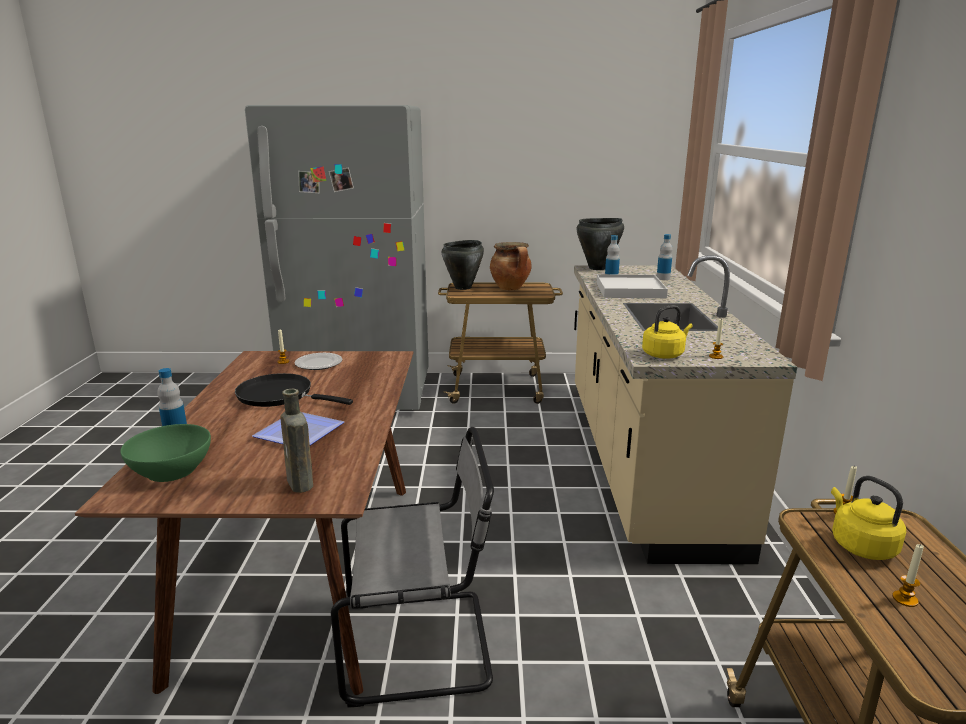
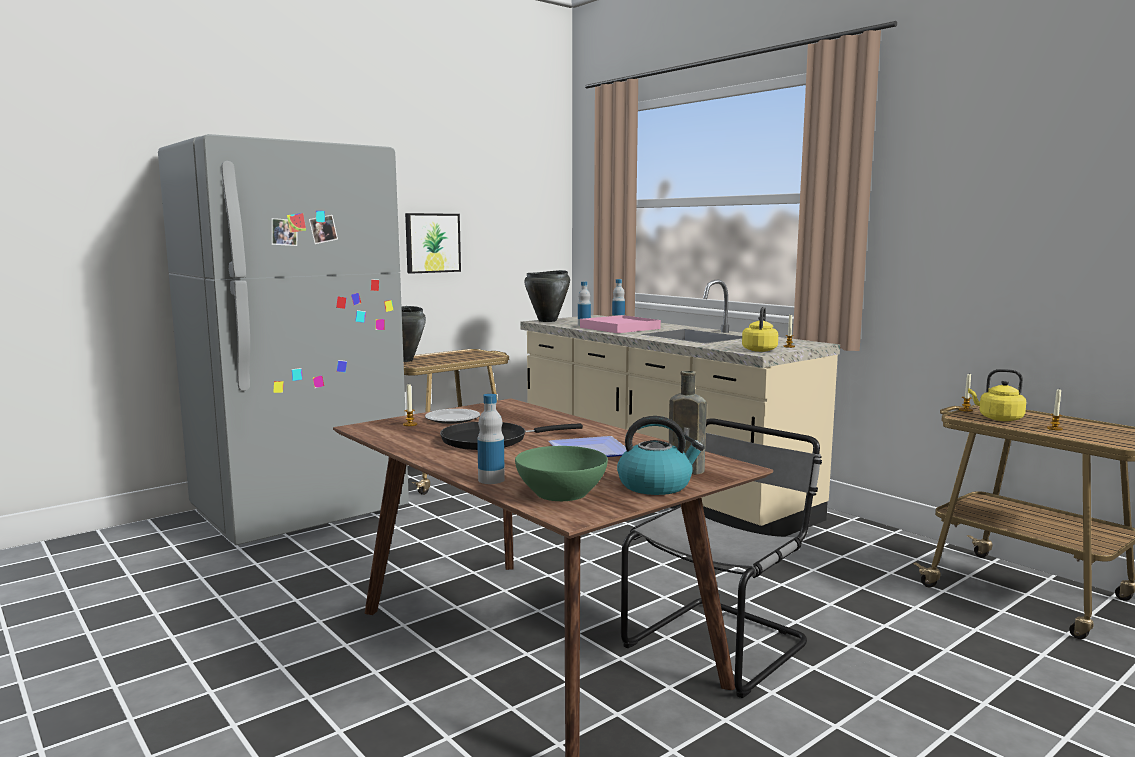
camera: 40 degrees left, 10 degrees down
(237, 491) = (656, 485): none -> kettle
(511, 288) = (450, 356): cooking pot -> none
(518, 182) = (432, 243): none -> picture
(630, 290) = (620, 328): white tray -> pink tray

